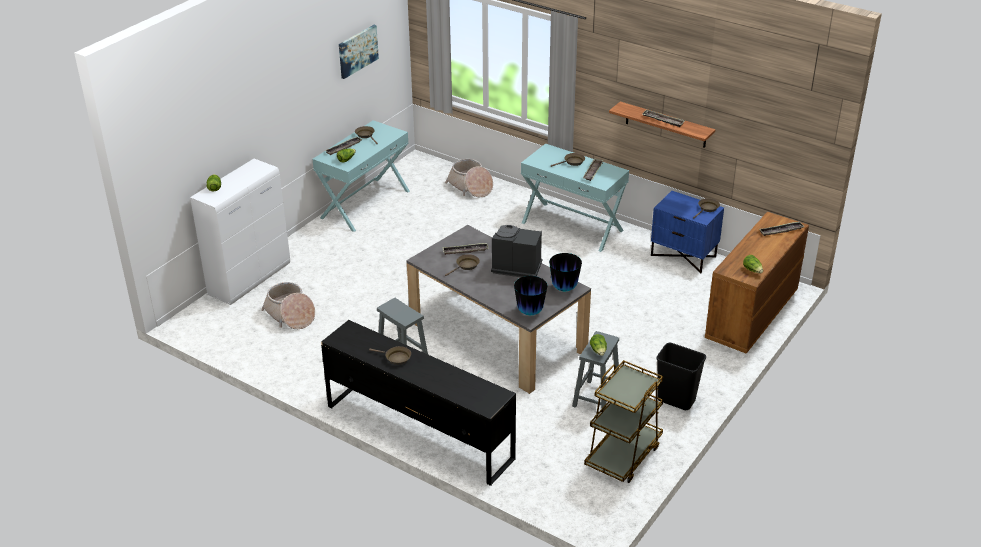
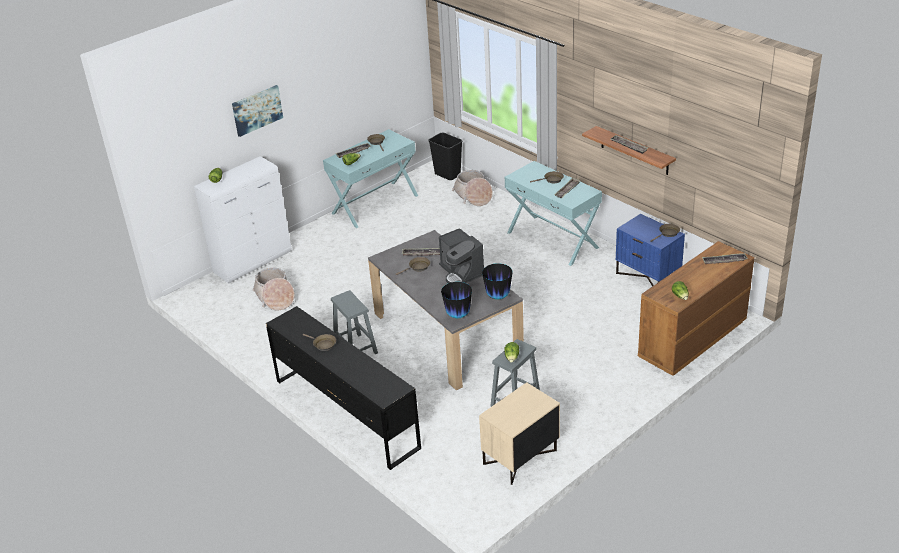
camera: 15 degrees right, 0 degrees up
(357, 51) = (372, 66): picture -> picture (257, 110)
(515, 267) = (461, 272): coffee machine -> coffee machine turned 150 degrees counterclockwise
(623, 455) = (520, 458): brown cart -> beige nightstand
(677, 400) = (590, 412): black trash can -> black trash can (448, 175)

